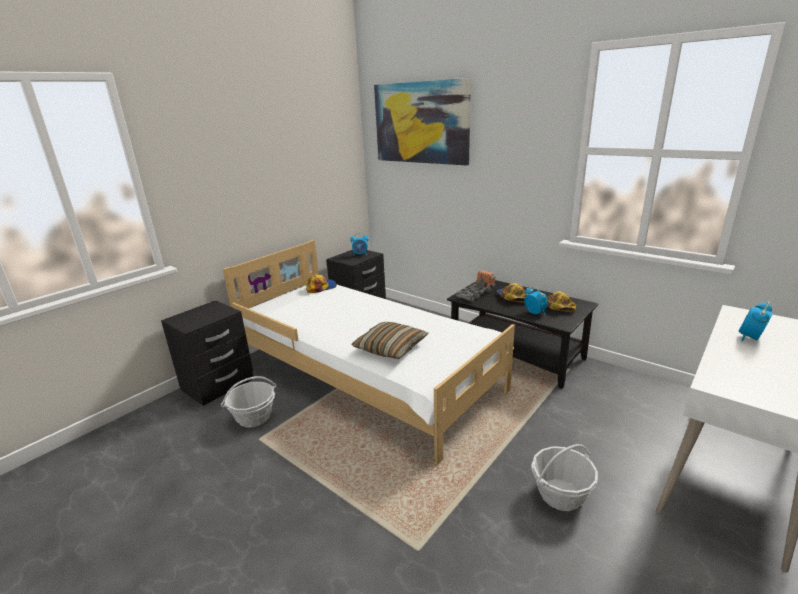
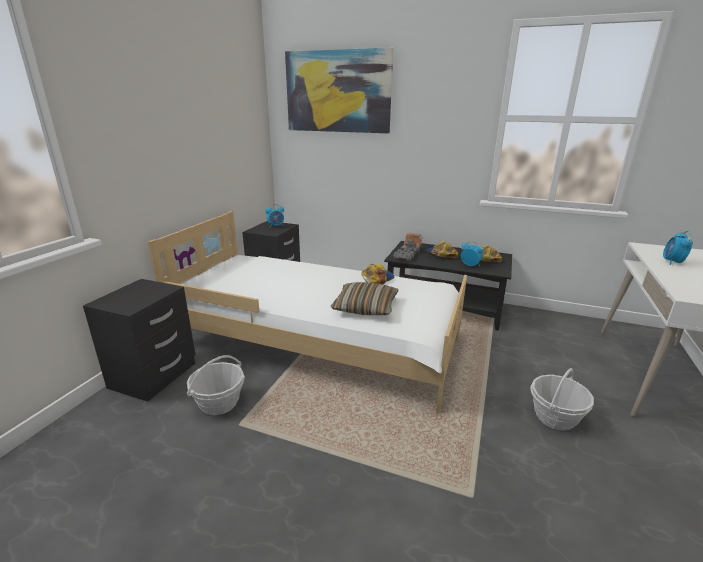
camera: 20 degrees left, 0 degrees up
(320, 287) = (248, 260): cap -> cap (377, 278)

